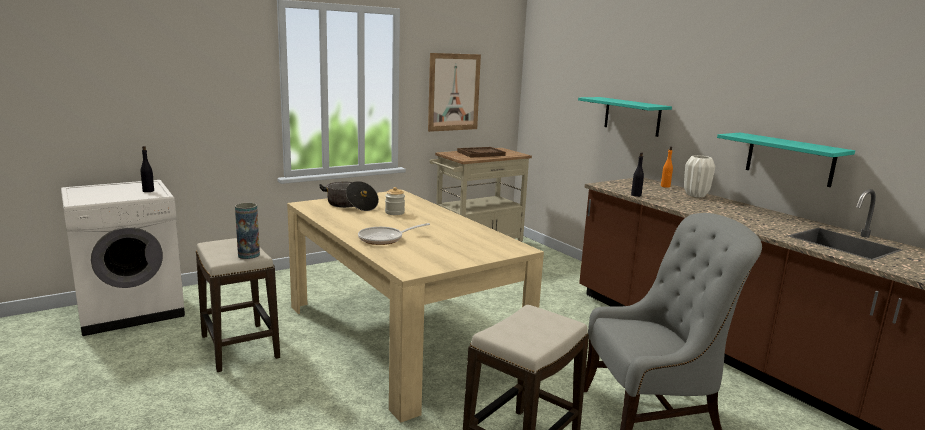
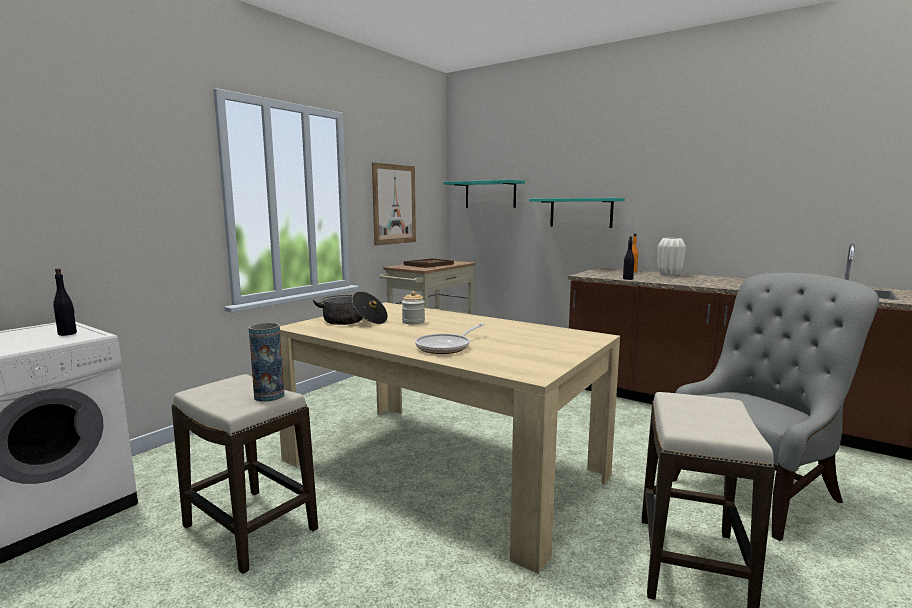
camera: 20 degrees left, 5 degrees down
(789, 159) = (755, 230): turquoise shelf -> turquoise shelf (490, 194)

